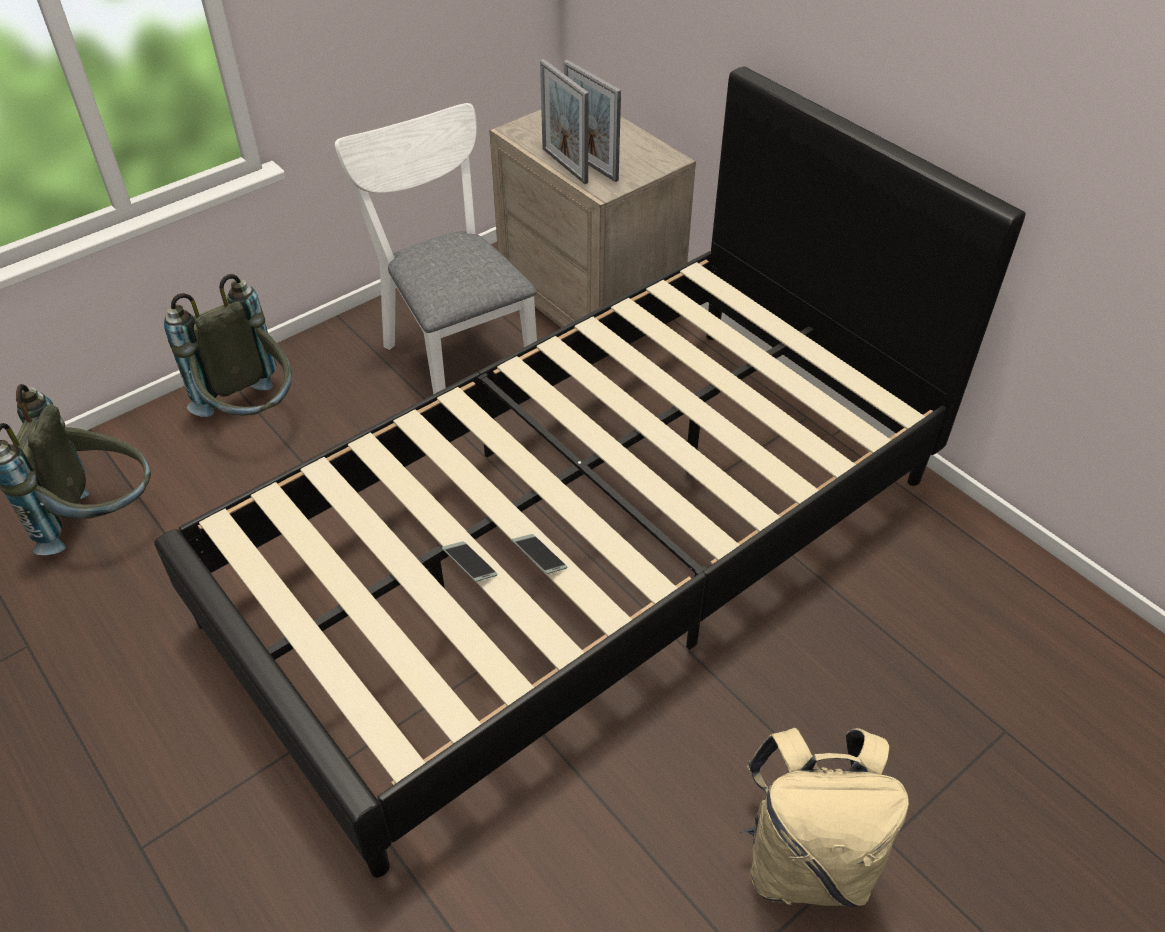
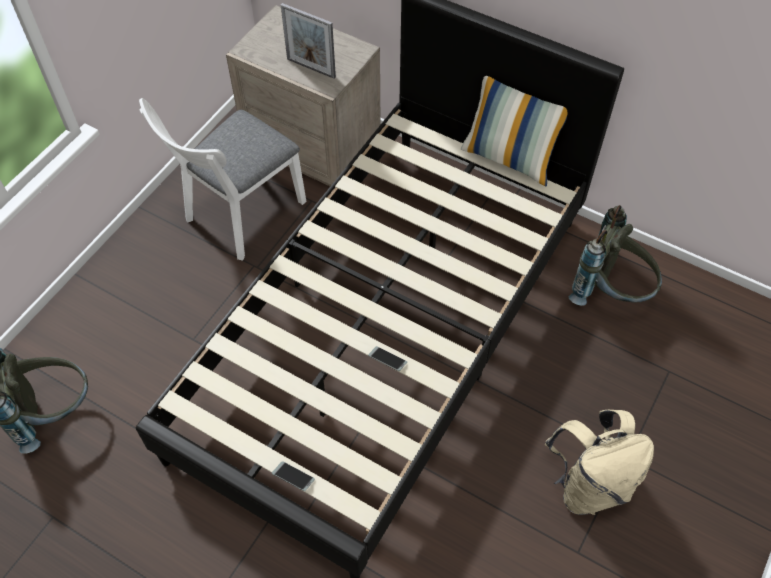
camera: 20 degrees left, 10 degrees up
(253, 415) = (118, 303): grey backpack -> grey backpack (610, 293)
(455, 357) = (239, 216): white chair -> white chair turned 90 degrees counterclockwise
(470, 565) = (347, 379): phone -> phone (293, 477)
(564, 165) = (293, 73): picture frame -> none
(840, 350) = (510, 157): none -> pillow

